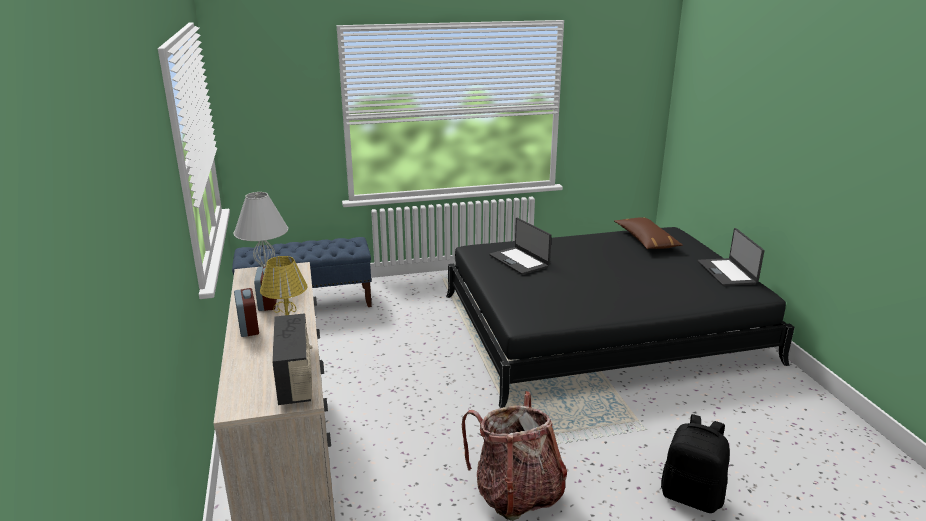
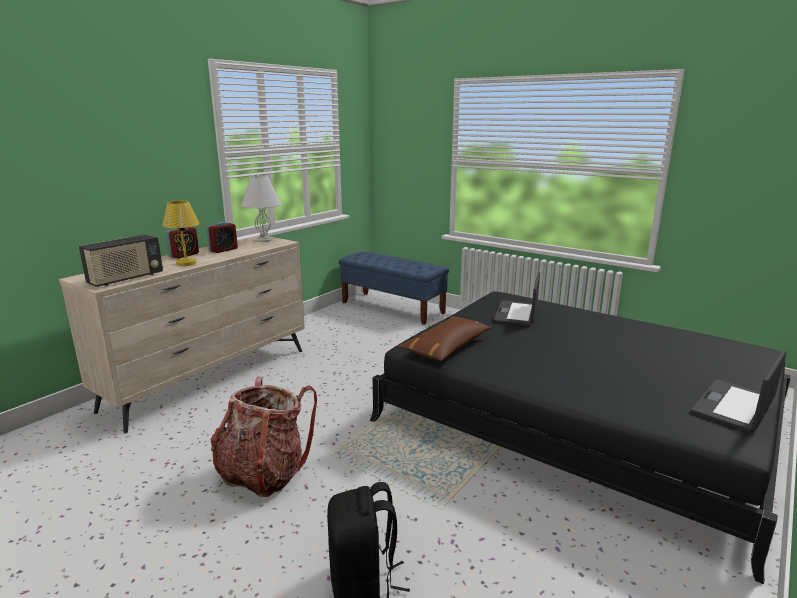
camera: 50 degrees right, 5 degrees down
(646, 240) = (698, 346): brown pillow -> brown pillow (447, 347)

